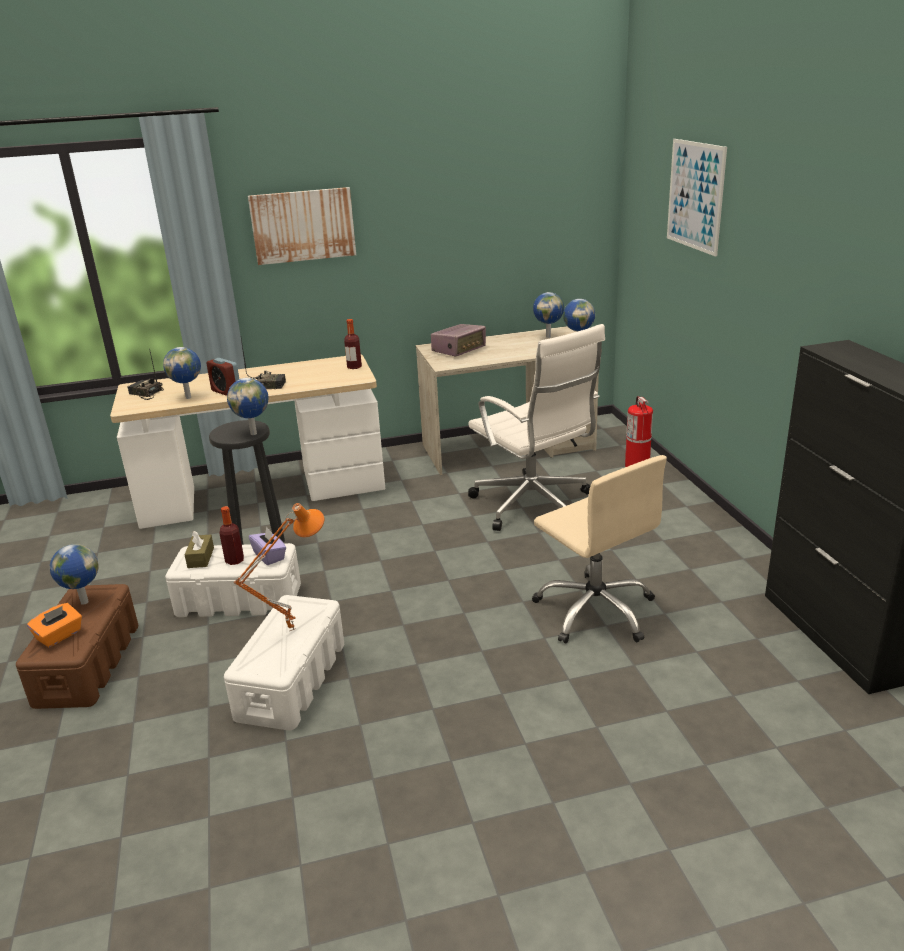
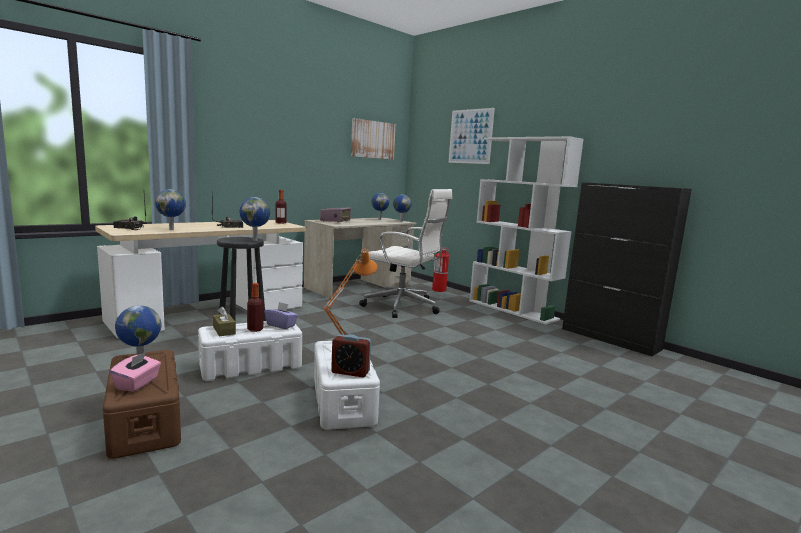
camera: 30 degrees left, 15 degrees down
(59, 636) = (137, 383): orange tissue box -> pink tissue box
(226, 391) = (200, 228): alarm clock -> alarm clock (350, 372)
(303, 225) = (241, 131): picture -> picture (372, 139)
(595, 610) = (491, 343): beige office chair -> none
(723, 534) = (513, 310): none -> white bookcase

